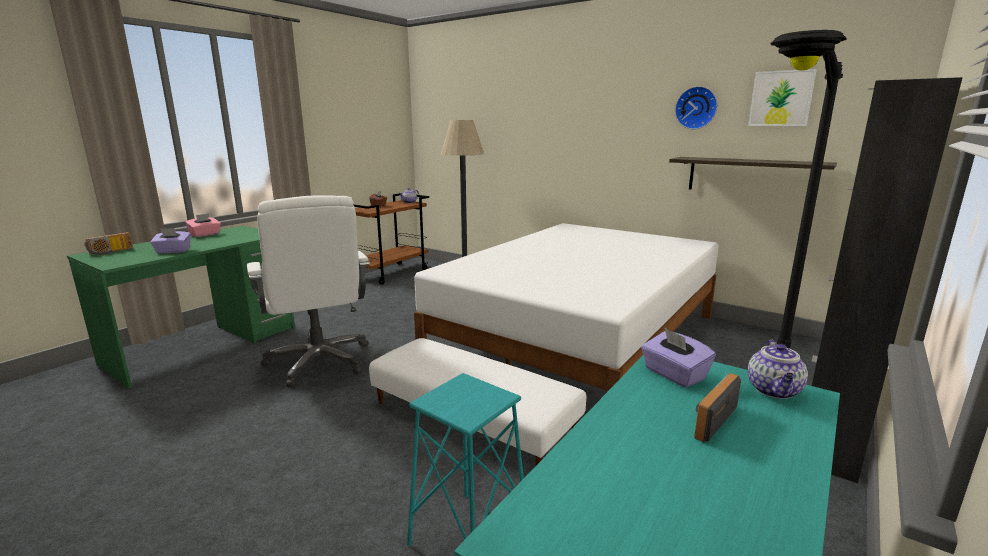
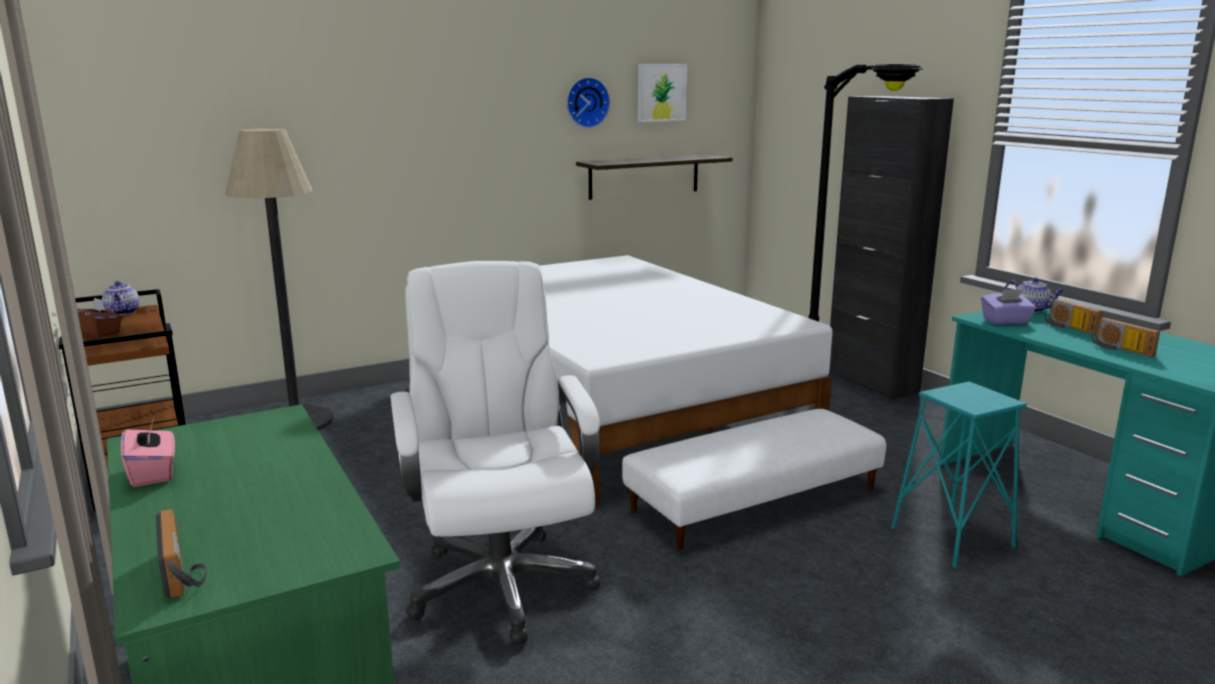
camera: 65 degrees left, 0 degrees up
(173, 251) = (303, 498): purple tissue box -> none
(319, 362) = (500, 584): white office chair -> white office chair turned 105 degrees counterclockwise
(632, 459) = (1119, 349): none -> radio

